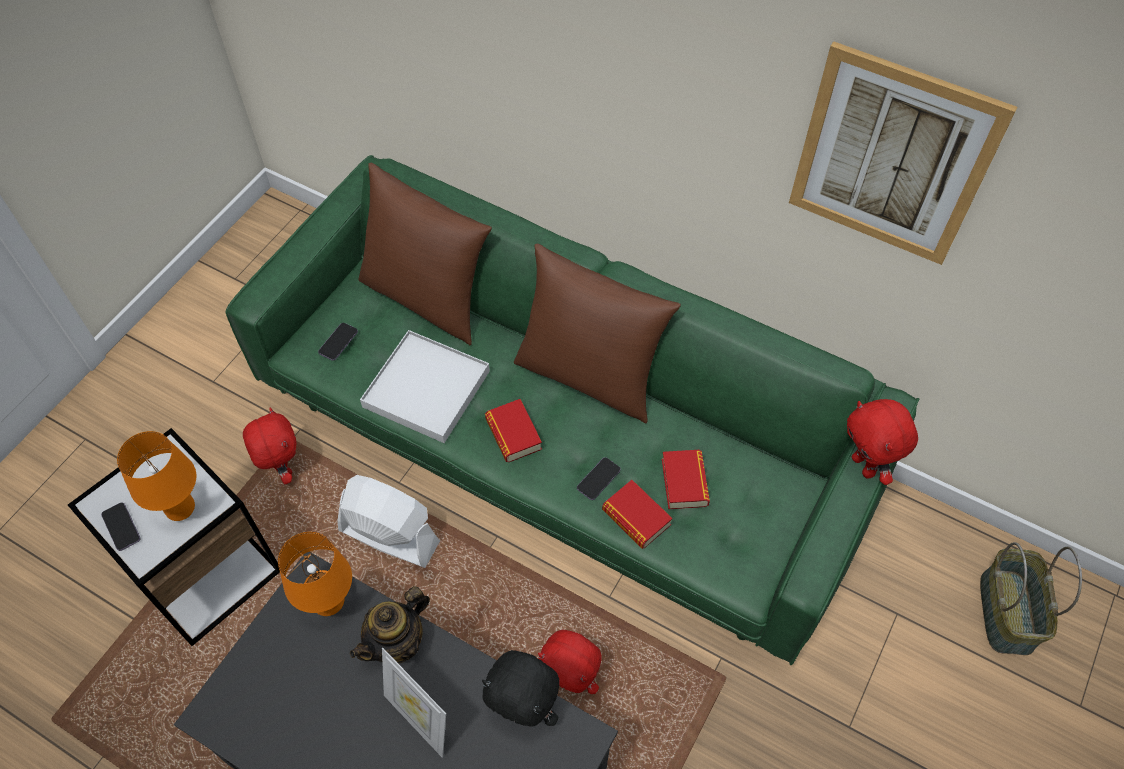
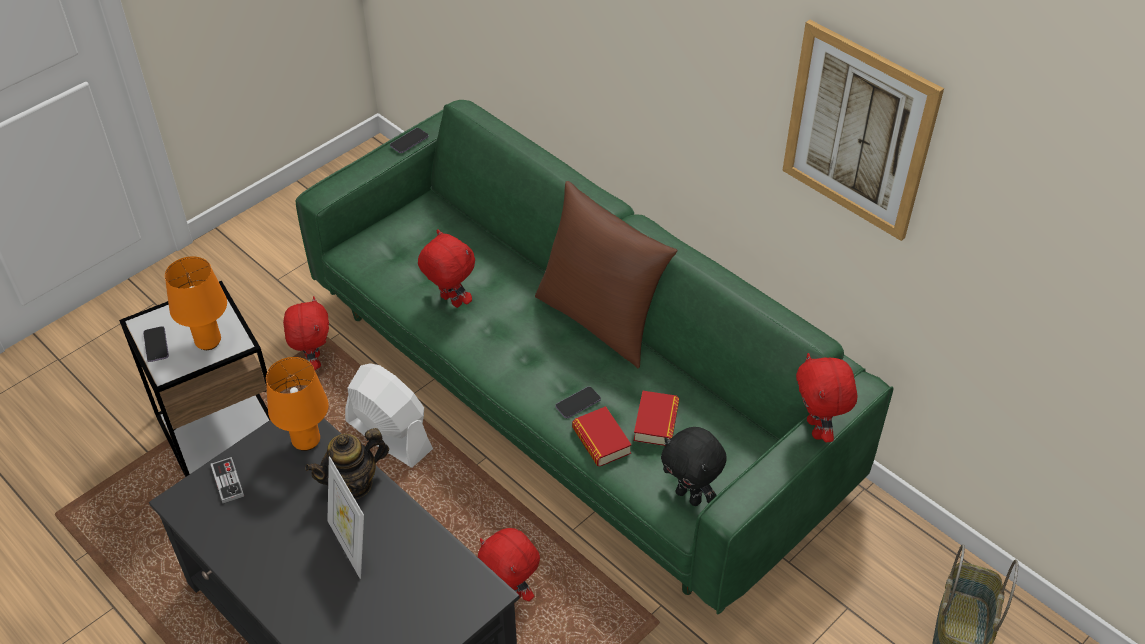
camera: 15 degrees right, 10 degrees down
(256, 675) = (227, 481): none -> game controller
(338, 342) = (386, 250): phone -> phone (409, 141)
(426, 389) = (450, 301): white tray -> red plush toy
(427, 297) = (477, 230): brown pillow -> none
(513, 434) = (514, 352): book -> none
(524, 710) = (443, 560): black plush toy -> black plush toy (689, 496)

